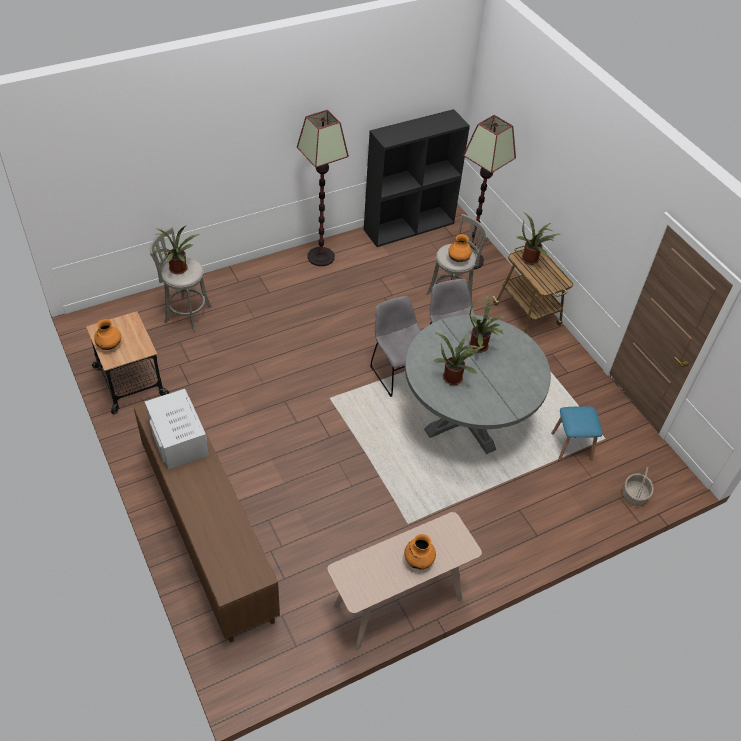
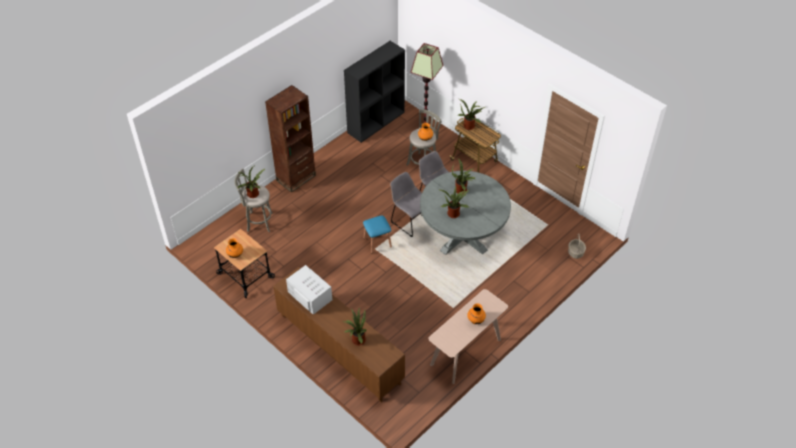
camera: 15 degrees left, 0 degrees up
(214, 532) = (357, 340): none -> potted plant
(266, 269) = (296, 178): none -> brown bookcase
(321, 256) = (327, 159): floor lamp -> none
(571, 446) = (530, 235): blue stool -> blue stool (377, 242)

